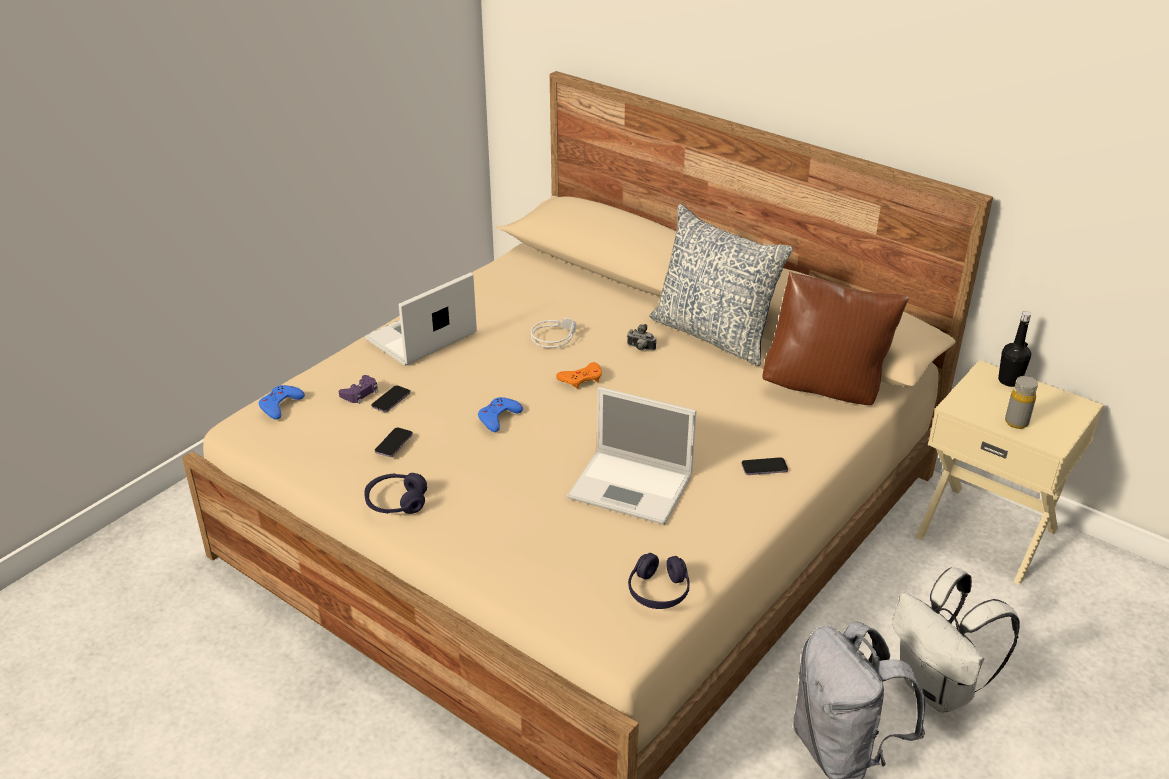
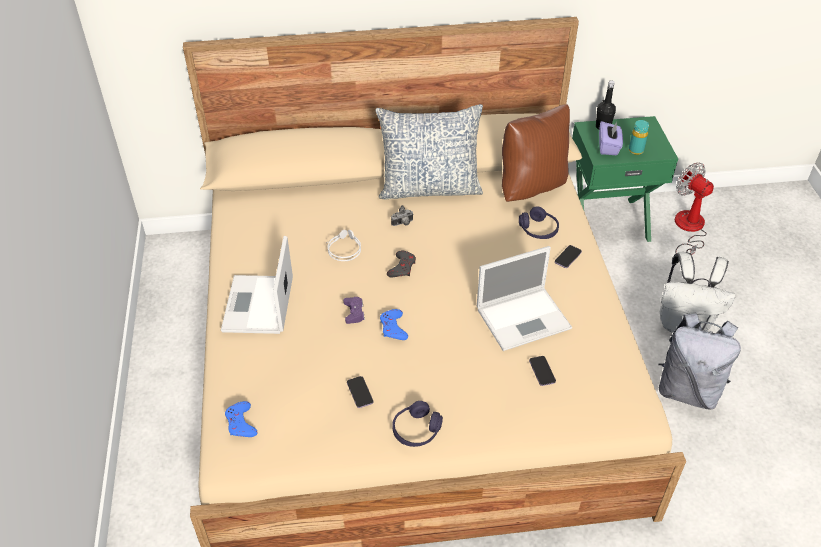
camera: 45 degrees left, 10 degrees up
(360, 393) = (286, 374): purple game controller -> purple game controller (354, 312)
(391, 400) = (314, 364): phone -> phone (542, 371)
(581, 379) = (402, 267): orange game controller -> grey game controller
(658, 591) = (621, 370): purple headphones -> purple headphones (538, 230)
(984, 402) = (608, 147): none -> purple tissue box
(987, 532) = (607, 221): beige nightstand -> green nightstand
(1016, 422) = (636, 150): grey bottle -> turquoise bottle
(1095, 603) = (688, 229): none -> fan

